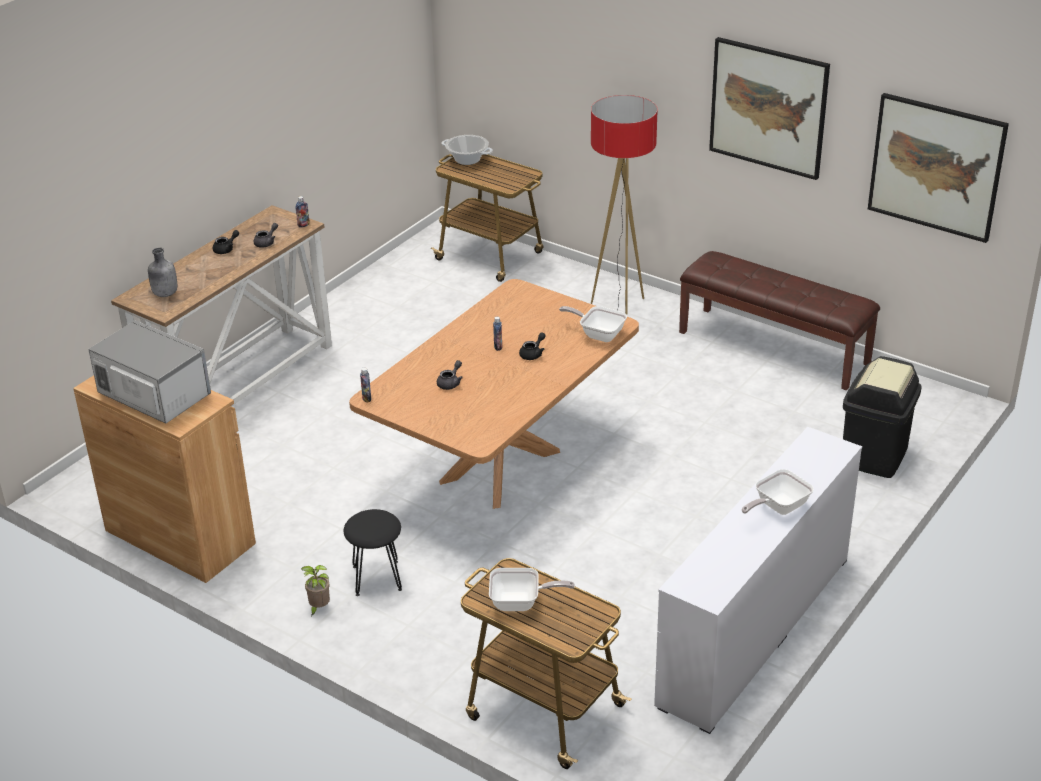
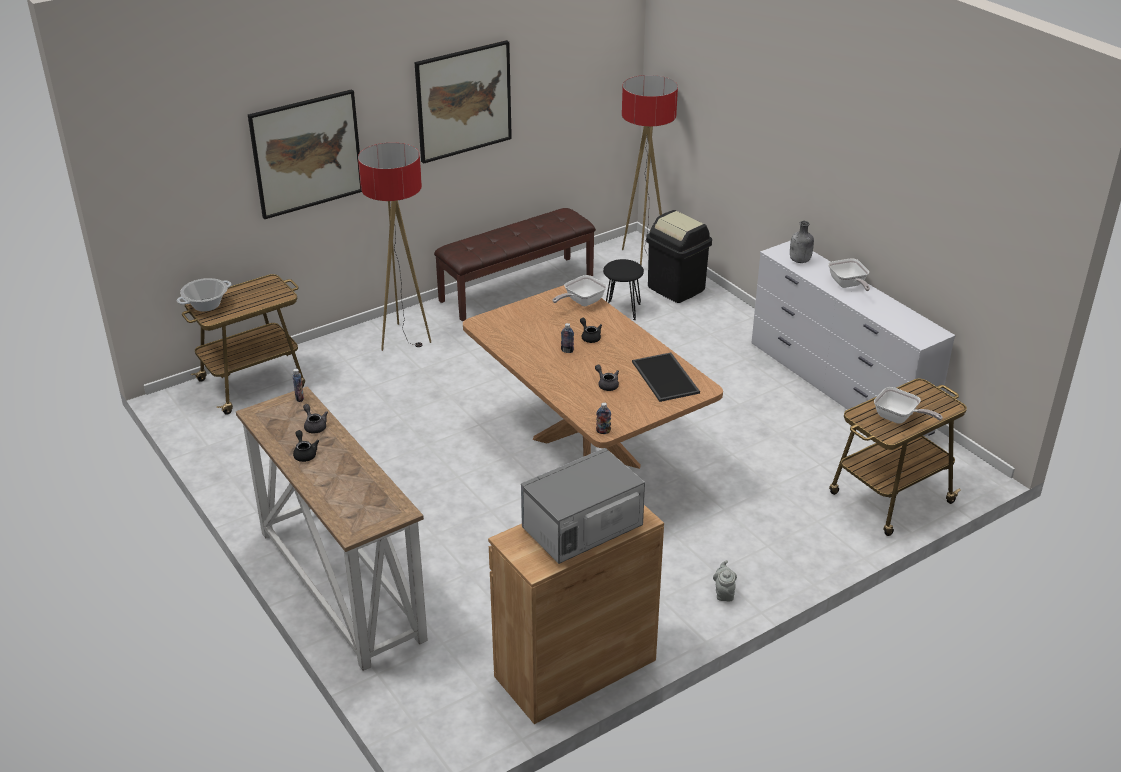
camera: 70 degrees left, 0 degrees up
(165, 294) = (364, 507): grey bottle -> grey bottle (800, 261)
(318, 608) = (724, 593): potted plant -> grey teapot
(376, 578) = (699, 551): black stool -> black stool (622, 310)
(485, 416) = (666, 377): none -> tray
(521, 603) = (899, 418): frying pan -> frying pan turned 105 degrees clockwise
(923, 416) = (643, 257): none -> floor lamp
(936, 166) = (588, 81): picture -> picture (306, 153)

